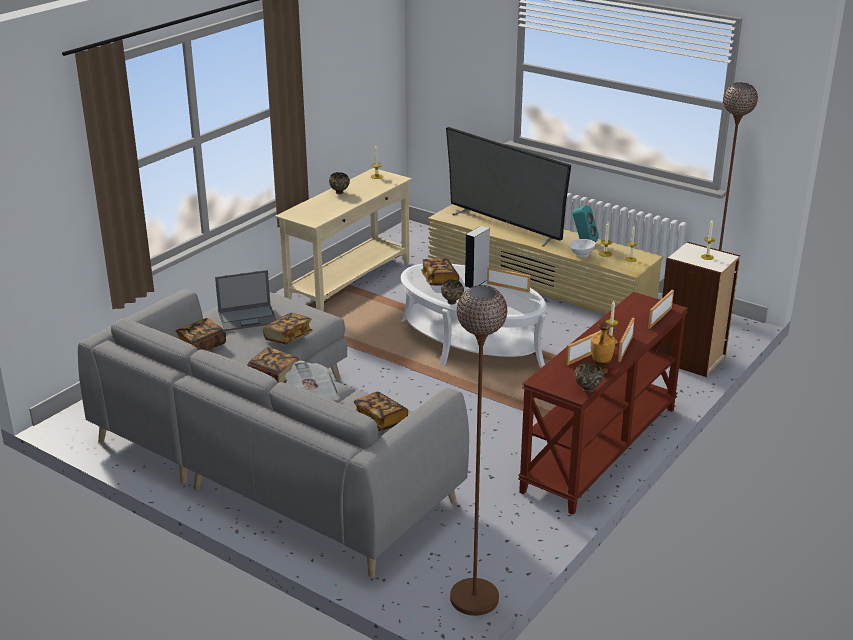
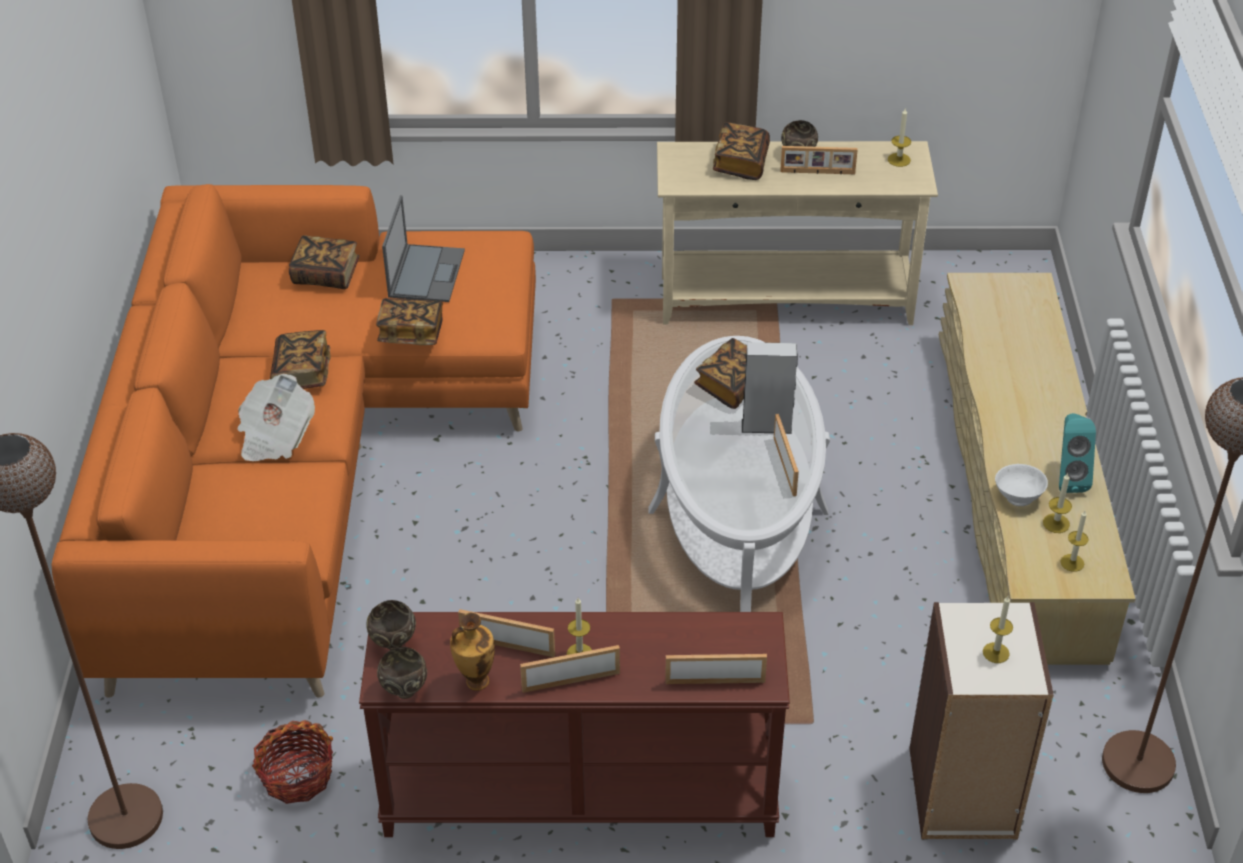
camera: 55 degrees right, 15 degrees up
(248, 318) = (426, 273): laptop -> laptop turned 120 degrees counterclockwise
(271, 449) = (302, 462): grey sofa -> orange sofa
(358, 193) = (817, 173): none -> picture frame
(380, 421) = (271, 522): book -> book (740, 163)
(452, 302) = (675, 432): brown bowl -> brown bowl (393, 644)
(504, 225) = (1019, 364): television -> none
(504, 528) = (297, 776): none -> basket

